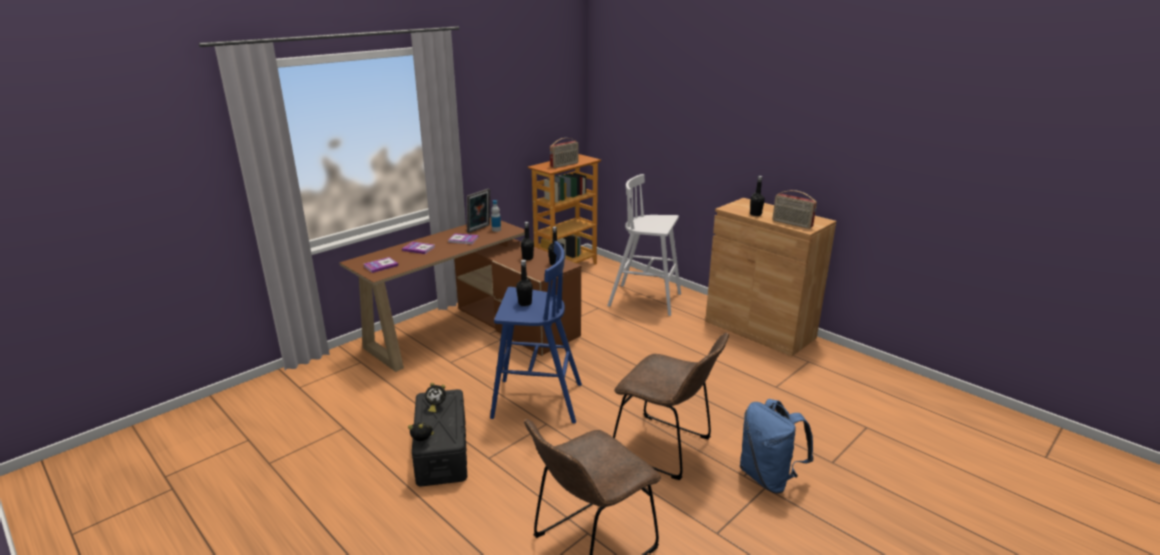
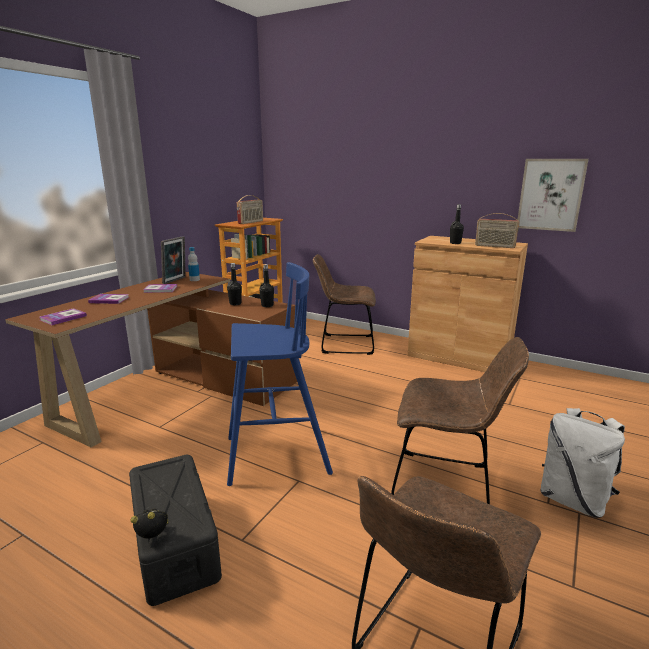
camera: 15 degrees left, 5 degrees down
(436, 406) = (161, 482): alarm clock -> none
(525, 303) = (261, 337): black bottle -> none
(646, 300) = (344, 344): white stool -> brown chair
(768, 477) = (573, 500): blue backpack -> white backpack
(861, 173) = (550, 194): none -> picture

